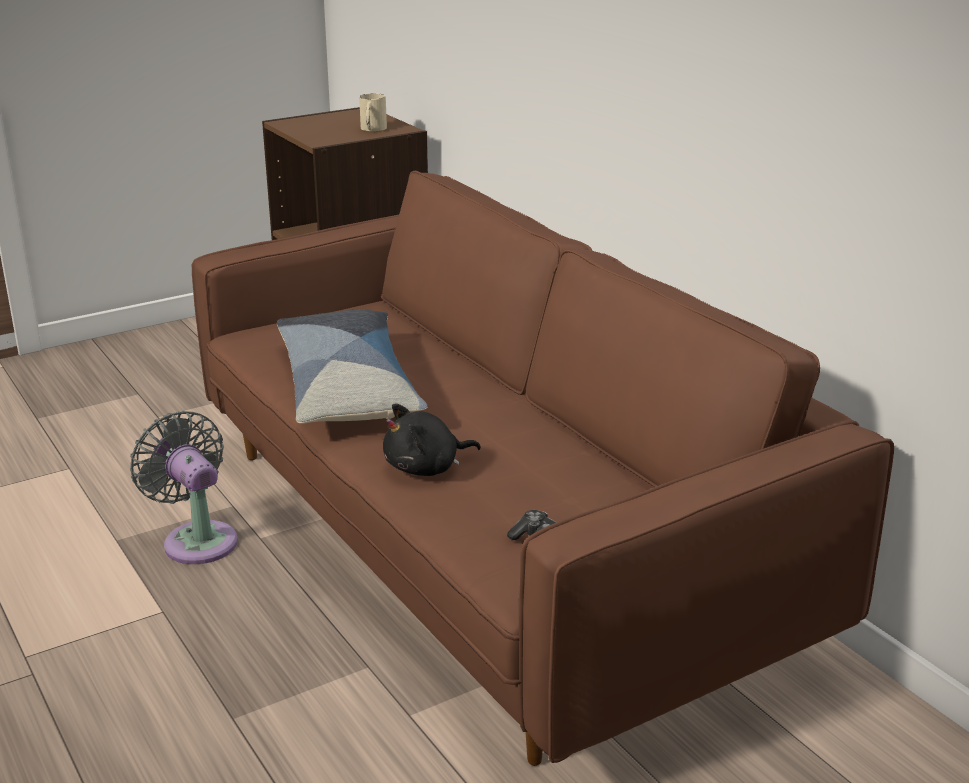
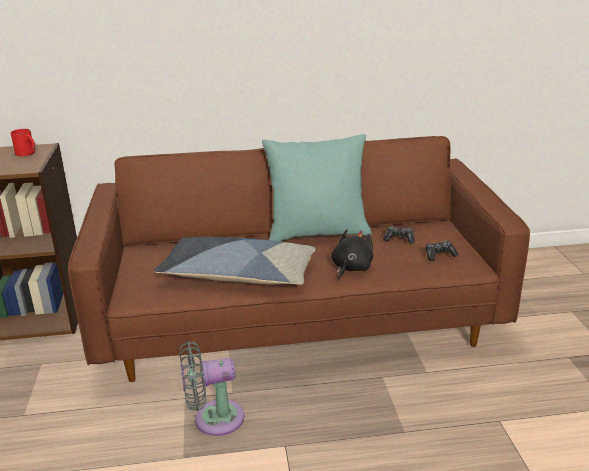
camera: 65 degrees left, 0 degrees up
(372, 129) = (27, 153): beige mug -> red mug
(426, 468) = (351, 268): black plush toy -> black plush toy turned 150 degrees counterclockwise
(539, 417) = (318, 233): none -> turquoise pillow
(582, 494) = (399, 239): none -> game controller

